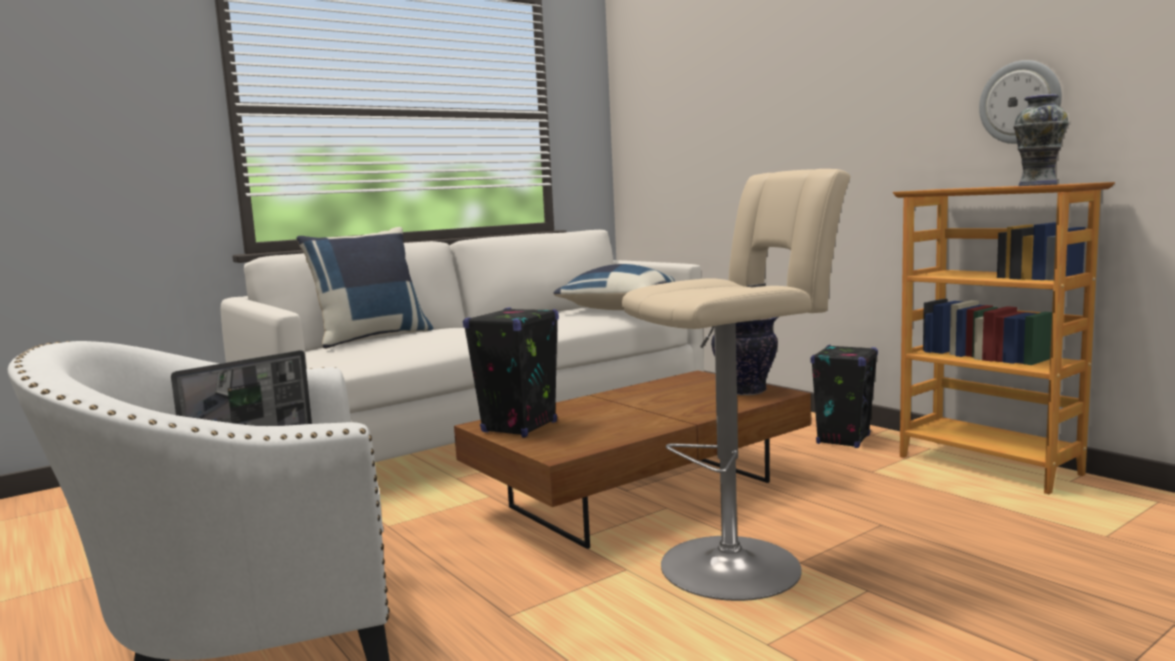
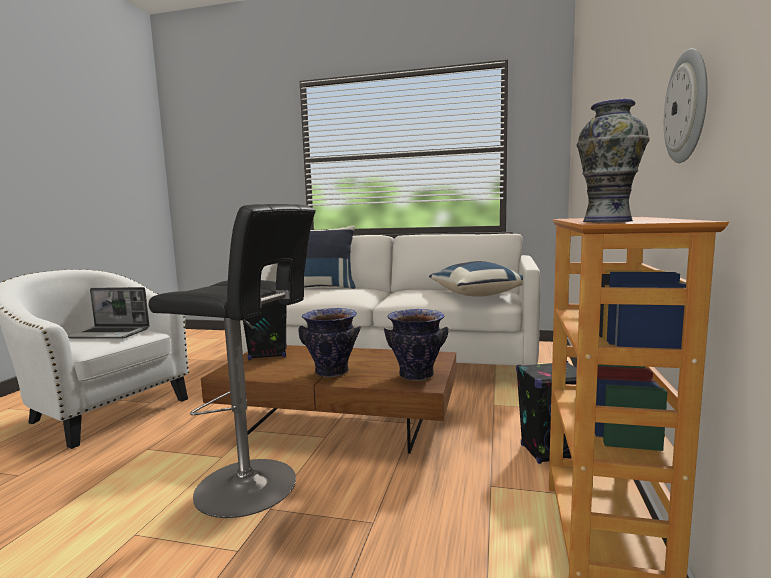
camera: 50 degrees right, 0 degrees up
(667, 413) = (331, 372): none -> vase
(738, 563) = (252, 487): beige stool -> black stool

